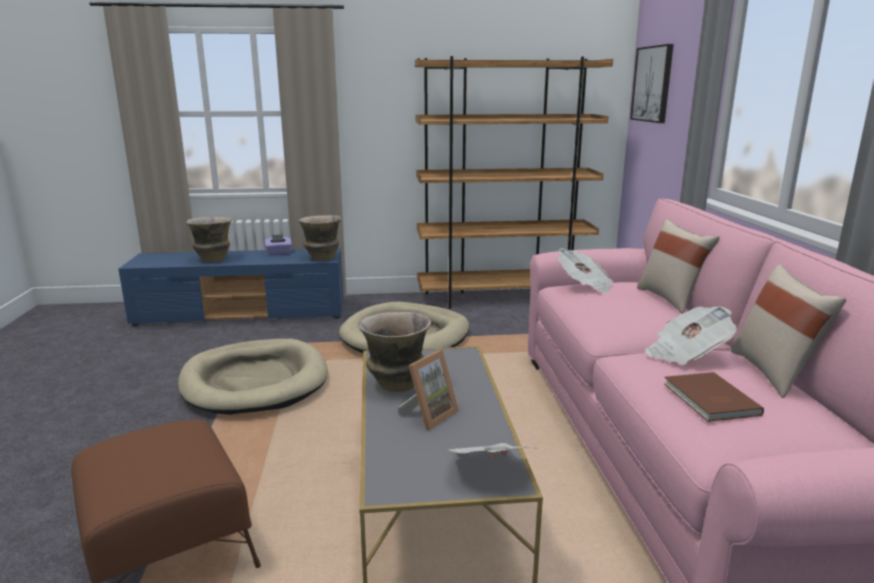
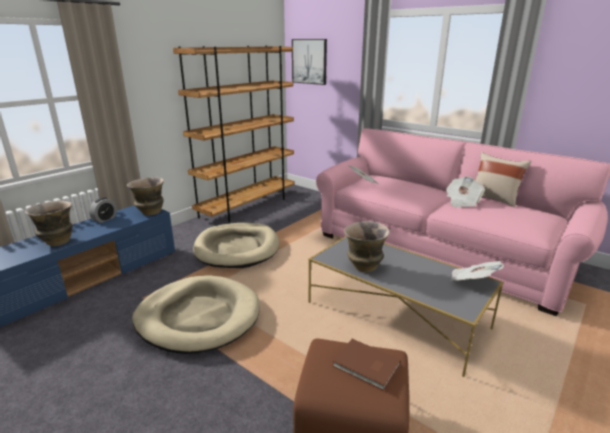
camera: 45 degrees left, 5 degrees up
(279, 253) = (105, 219): purple tissue box -> alarm clock
(429, 415) = (407, 273): picture frame -> none
(671, 299) = (404, 179): beige pillow -> none
(709, 400) = (505, 216): brown book -> brown book (366, 366)

